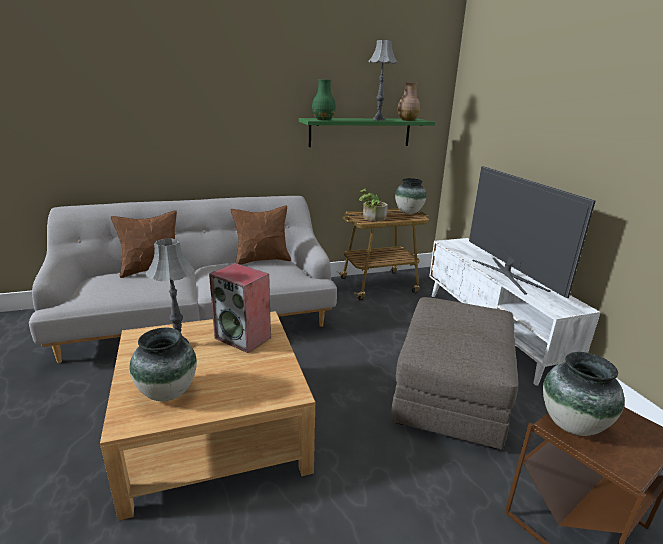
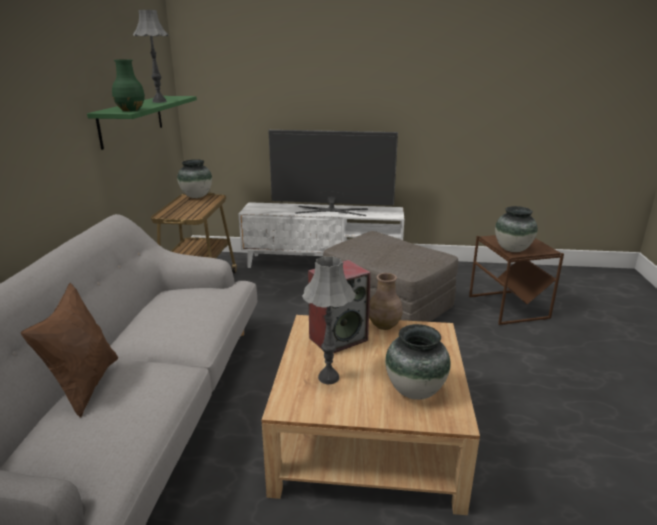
camera: 65 degrees left, 0 degrees up
(262, 260) = (159, 301): brown pillow -> none
(371, 218) = (188, 212): potted plant -> none
(407, 120) = (174, 98): brown vase -> brown vase (384, 325)

